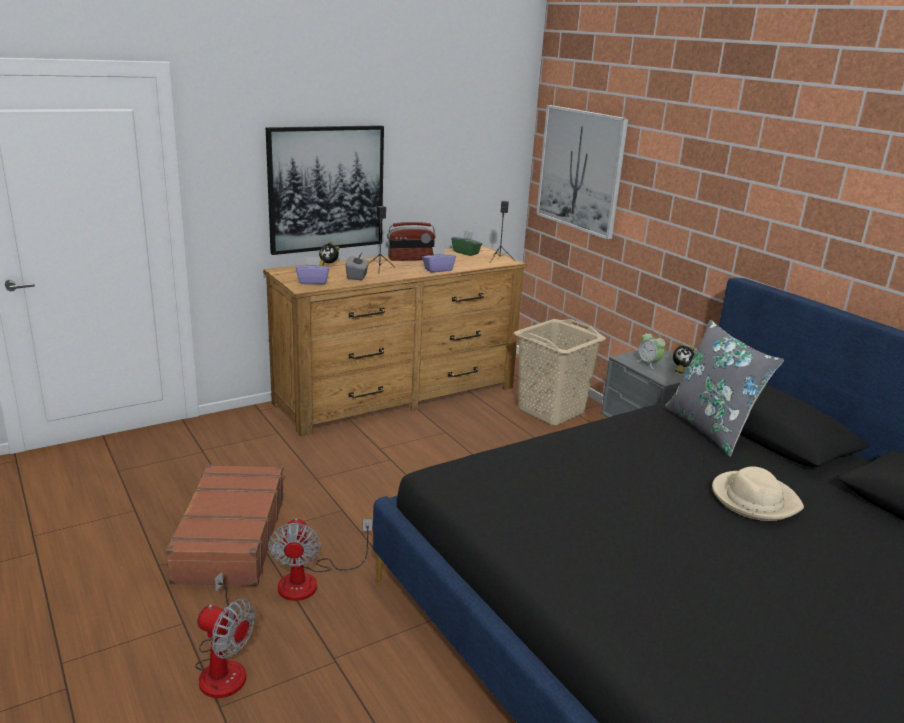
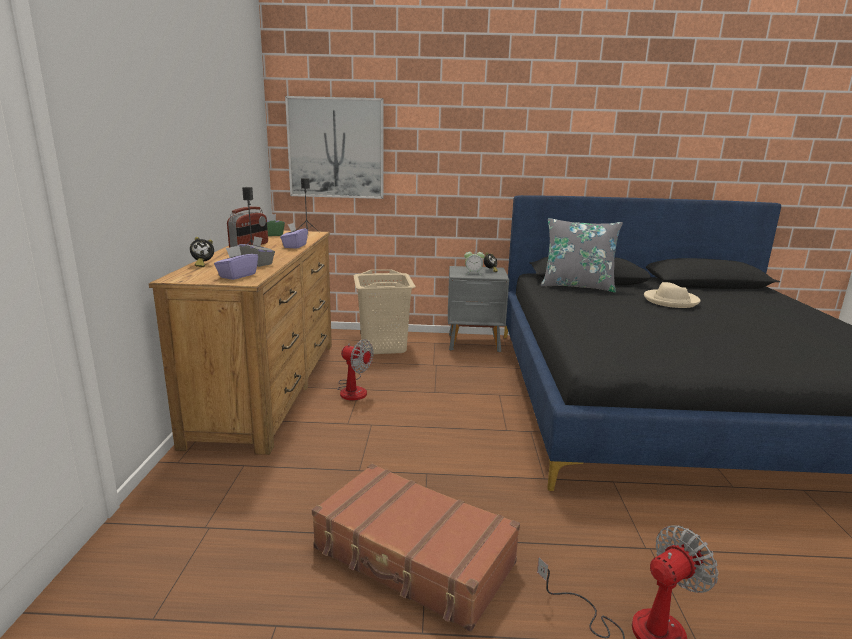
camera: 55 degrees left, 5 degrees down
(310, 581) = (526, 526): fan -> fan (353, 389)
(326, 188) = (175, 176): picture -> none

